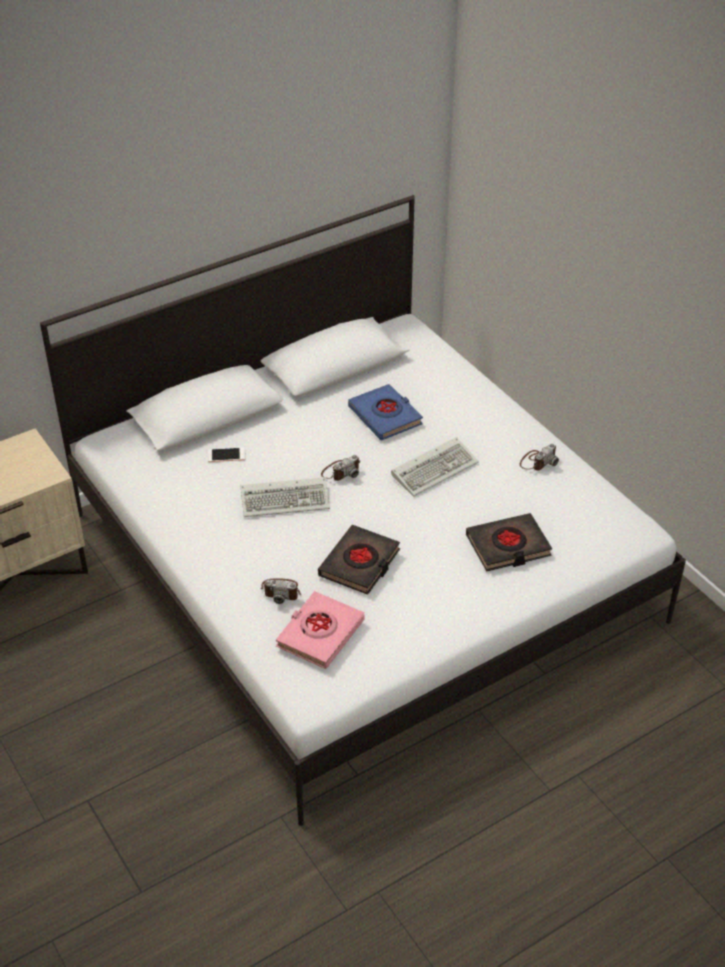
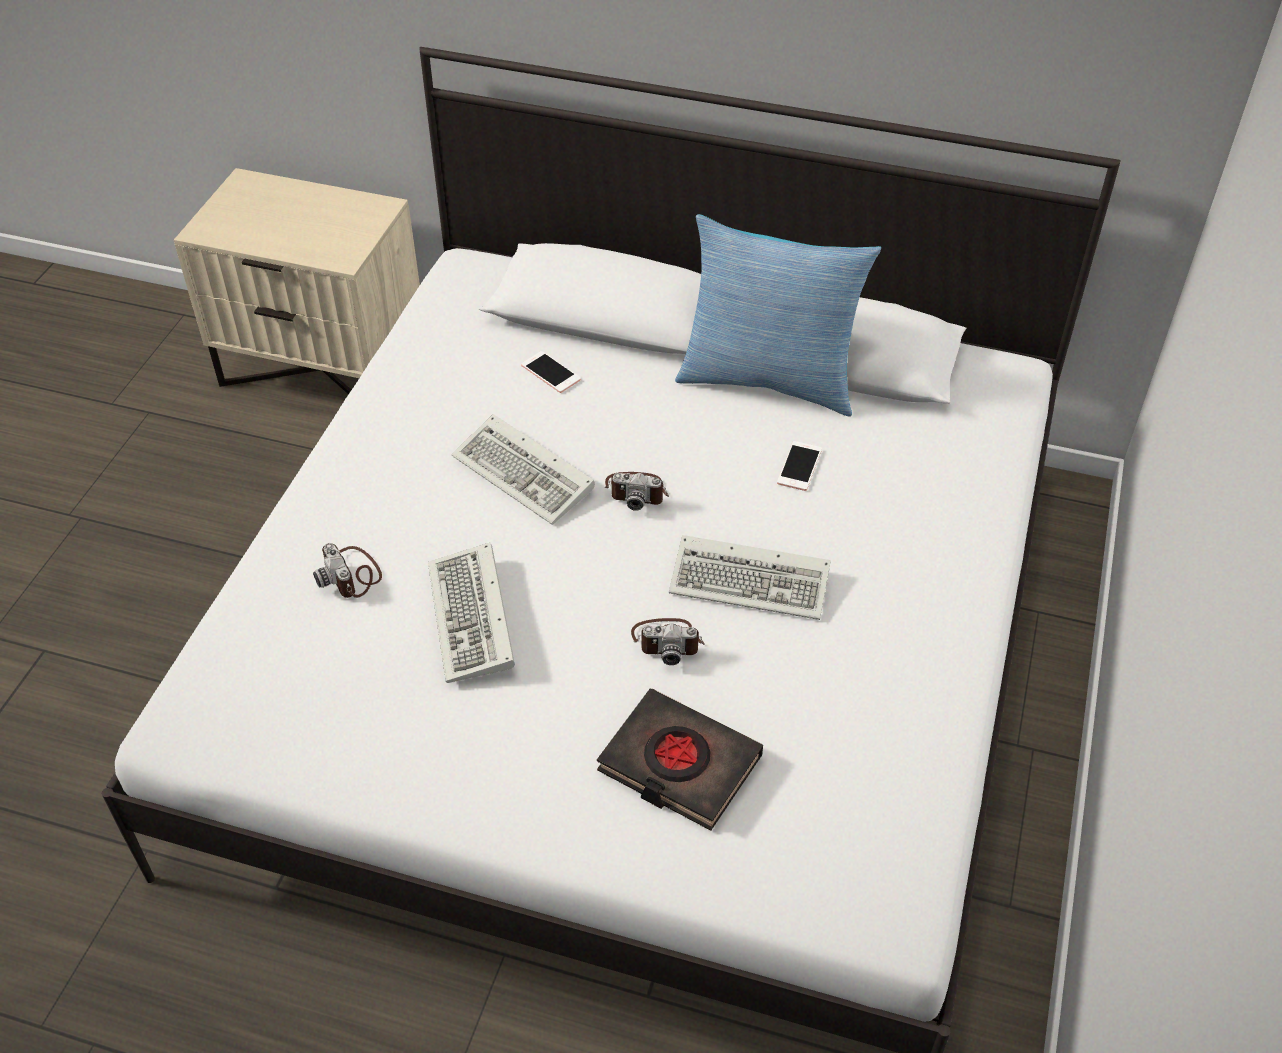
camera: 50 degrees right, 5 degrees up
(320, 634) = (302, 661): pink book -> none
(321, 392) = (769, 379): none -> pillow
(360, 564) = (474, 619): black book -> keyboard
(385, 416) = (799, 466): blue book -> phone
(538, 461) = (906, 688): camera -> camera (667, 641)

